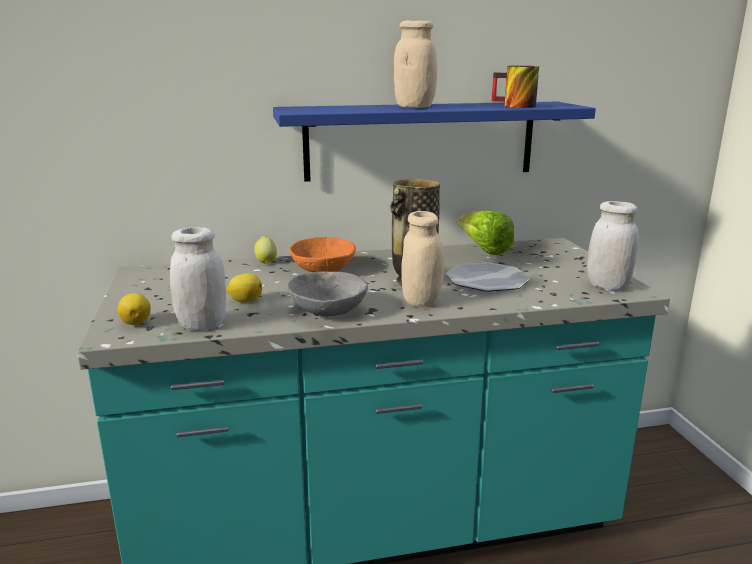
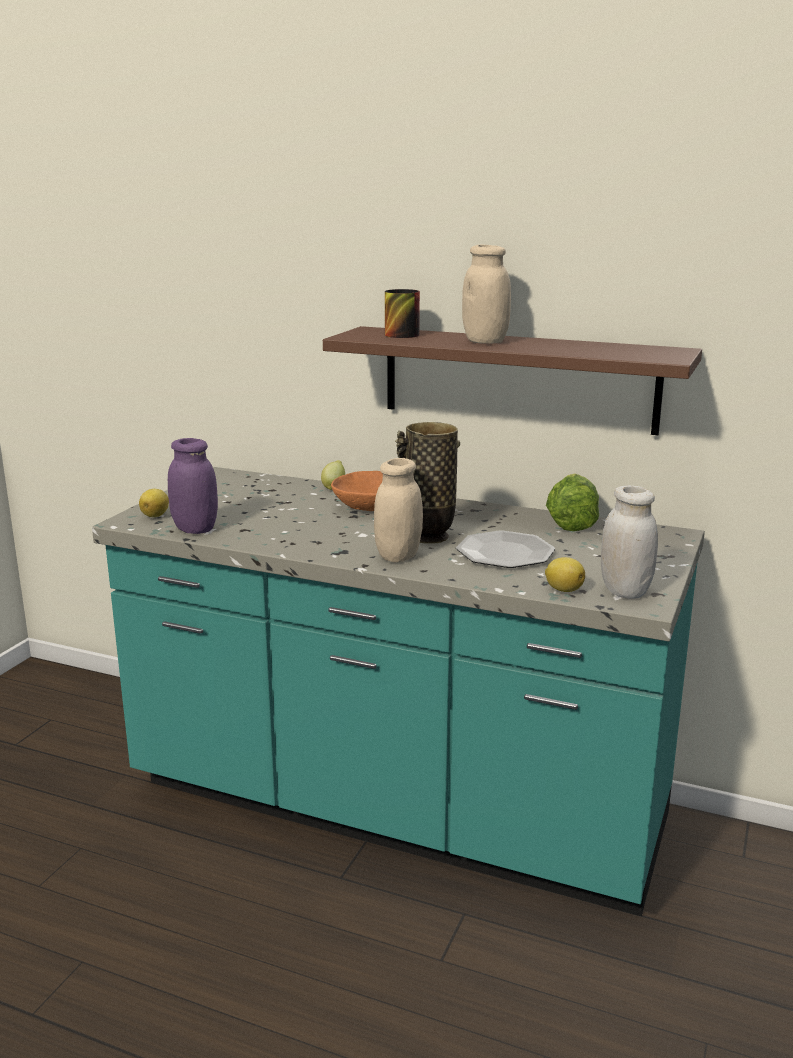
camera: 35 degrees right, 0 degrees up
(202, 325) = (195, 529): white jar -> purple jar
(245, 301) = (256, 518): lemon -> lemon (563, 589)
(327, 311) = (304, 543): grey bowl -> none
(421, 140) = (518, 379): blue shelf -> brown shelf
(513, 106) = (597, 352): mug -> mug (396, 334)

